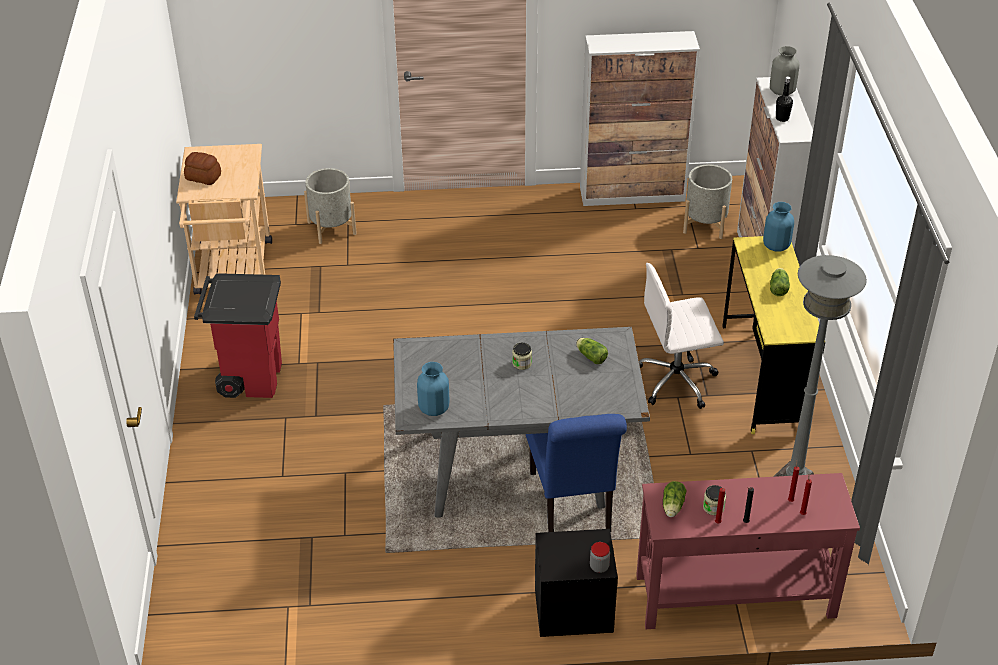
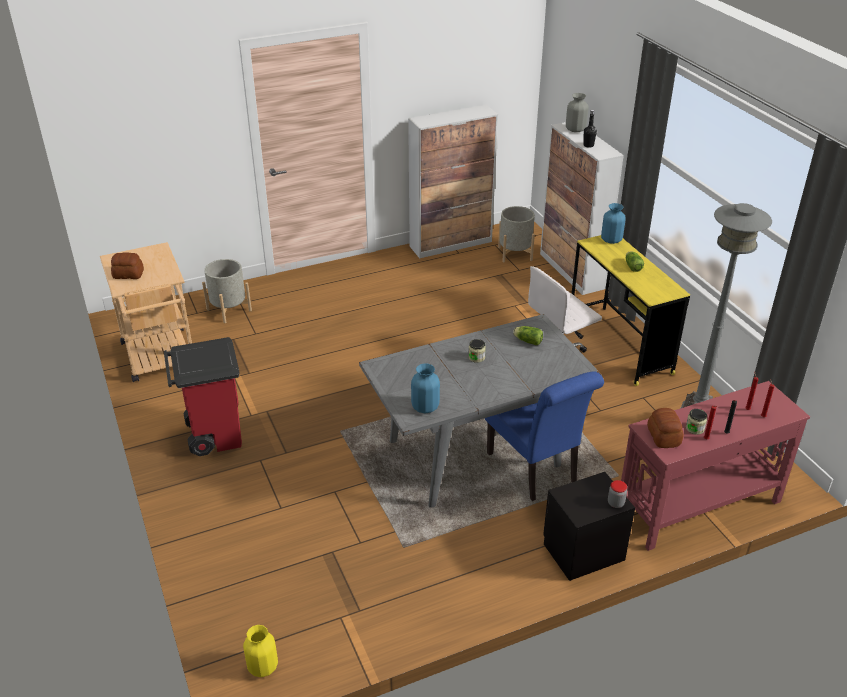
camera: 20 degrees left, 5 degrees down
(192, 633) = (263, 666): none -> yellow vase
(672, 507) = (664, 436): lettuce -> bread

